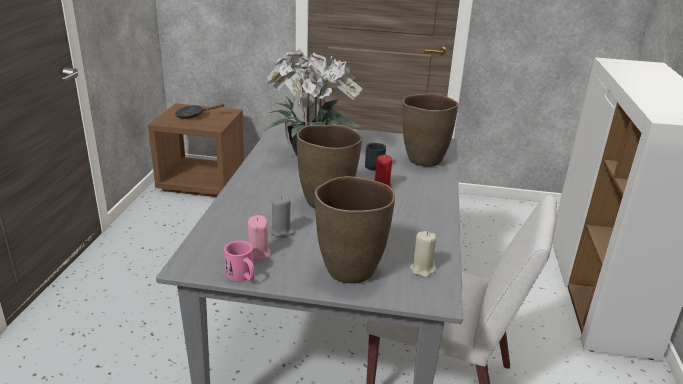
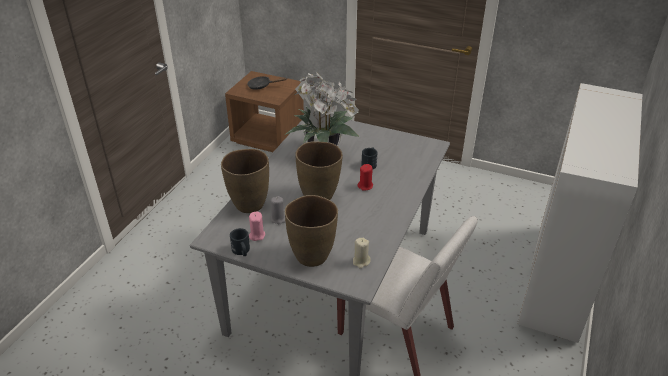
camera: 15 degrees right, 10 degrees up
(242, 276) = (242, 251): pink mug -> black mug
(423, 160) = (410, 163): brown vase -> brown vase (249, 204)

